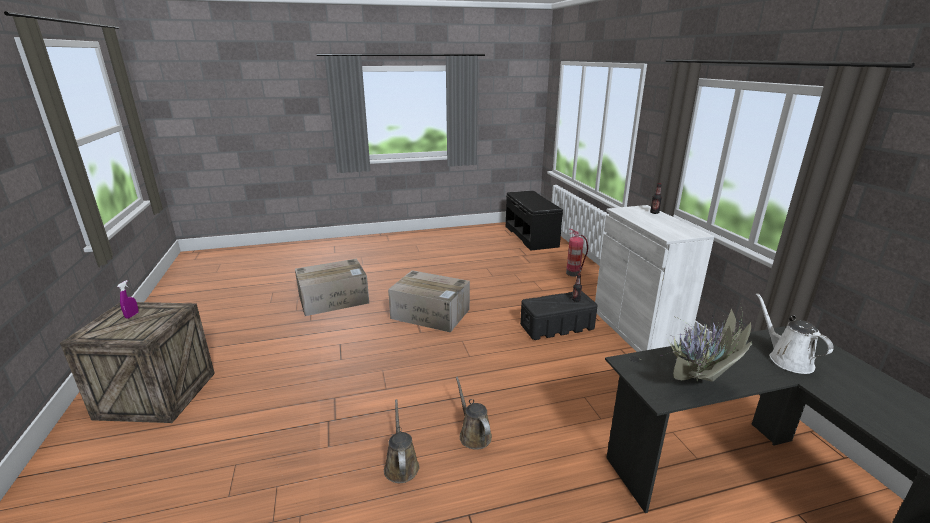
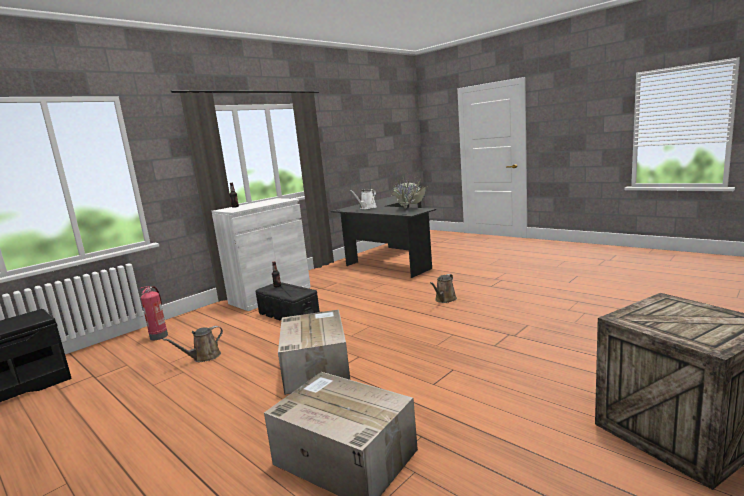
camera: 120 degrees left, 10 degrees down
(132, 315) = (692, 328): purple spray bottle -> none
(401, 465) = (497, 305): brown watering can -> brown watering can (204, 357)

